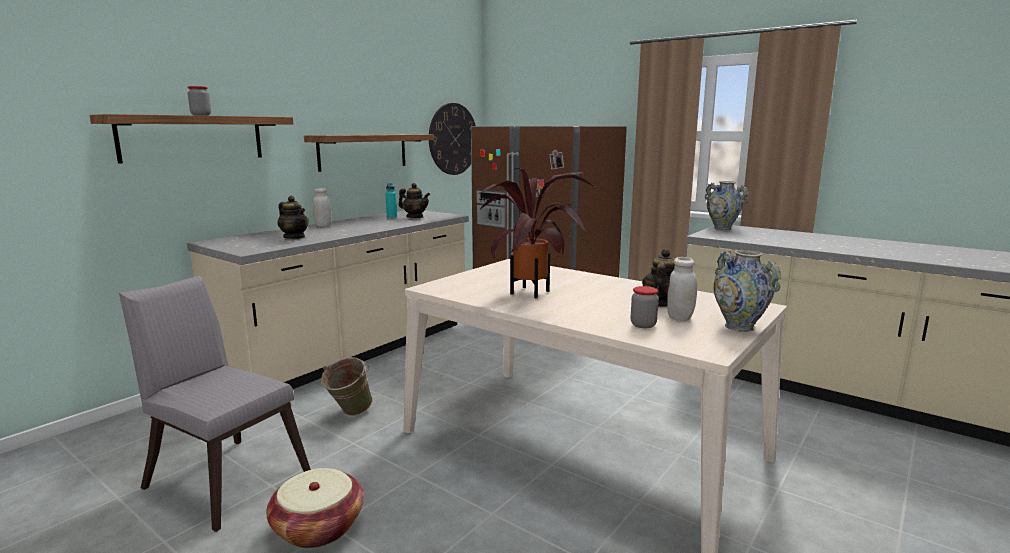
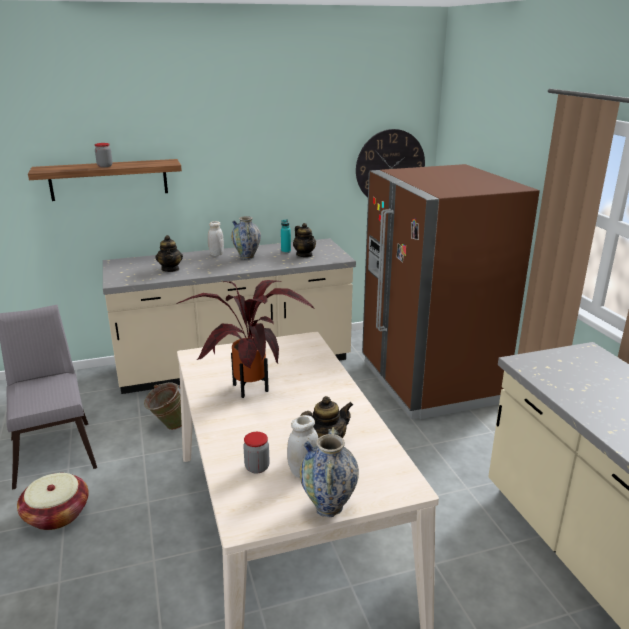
camera: 35 degrees right, 10 degrees up
(363, 151) = (273, 184): shelf -> none
(722, 228) = (575, 353): vase -> vase (247, 257)

